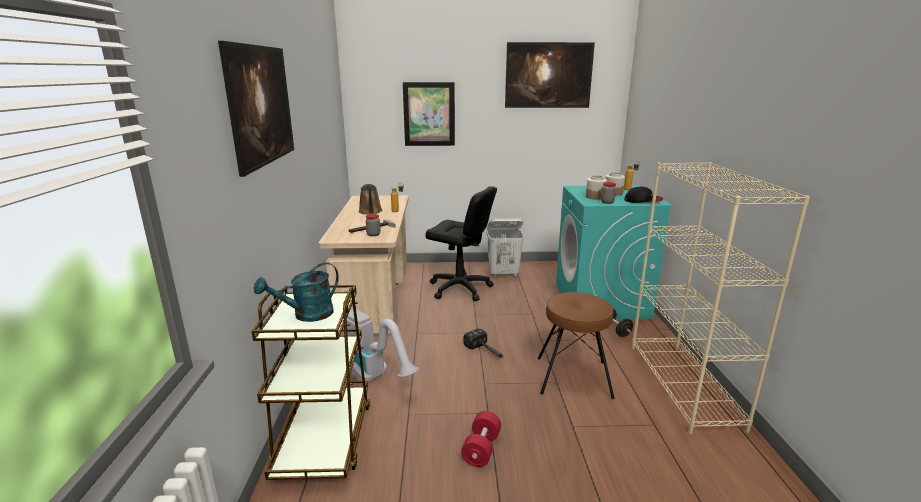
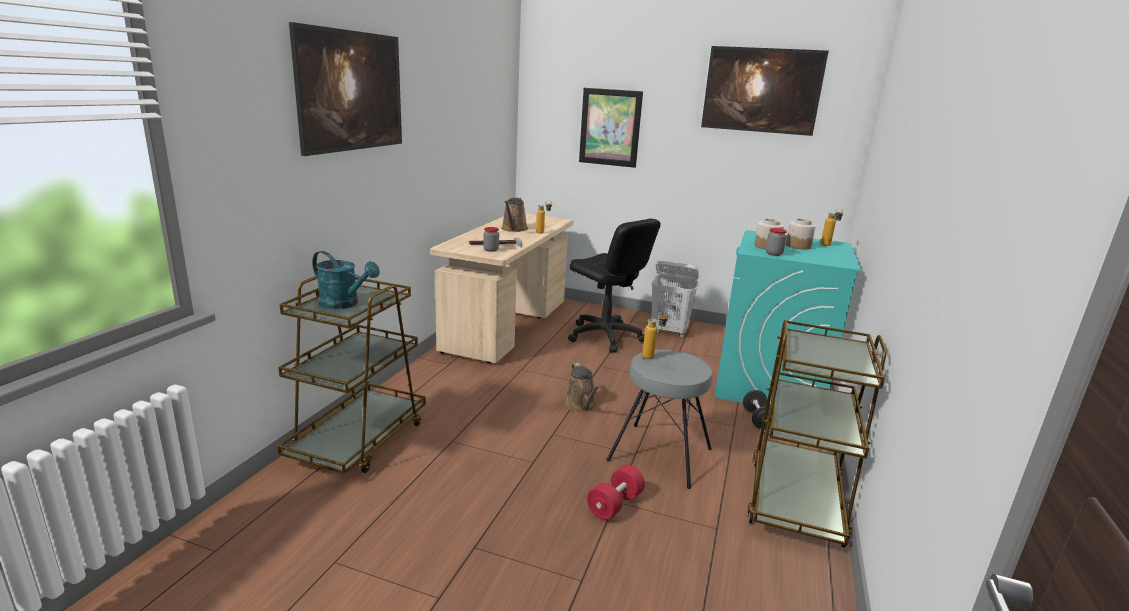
camera: 20 degrees right, 0 degrees up
(307, 315) = (344, 304): turquoise watering can -> turquoise watering can turned 135 degrees counterclockwise
(375, 377) = (447, 399): vacuum cleaner -> none
(481, 449) = (498, 492): red dumbbell -> red dumbbell (615, 504)
(486, 352) = (581, 405): hammer -> brown watering can
(562, 301) = (652, 356): none -> bottle
(573, 376) = (660, 453): brown stool -> grey stool
(643, 200) = (826, 259): cap -> none
(683, 385) = (795, 500): beige bookcase -> brown cart

